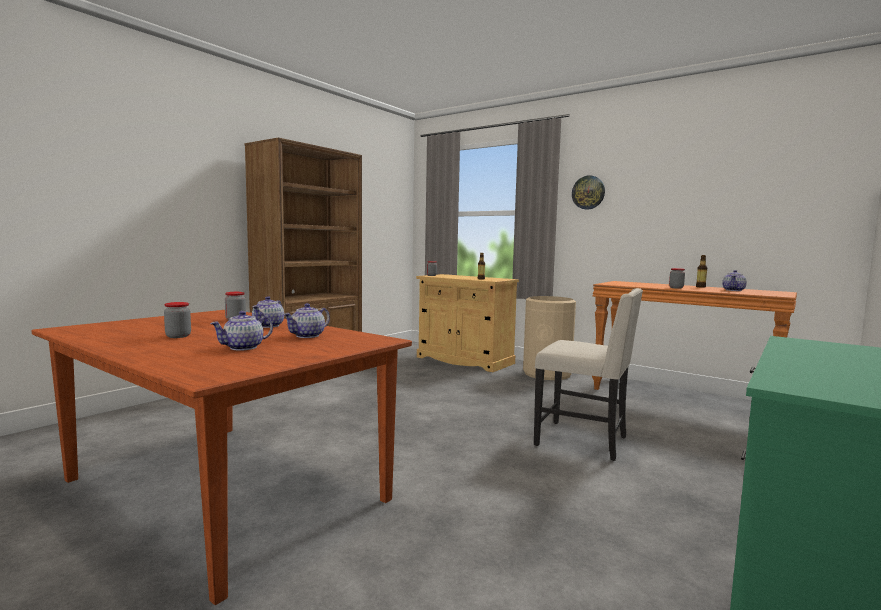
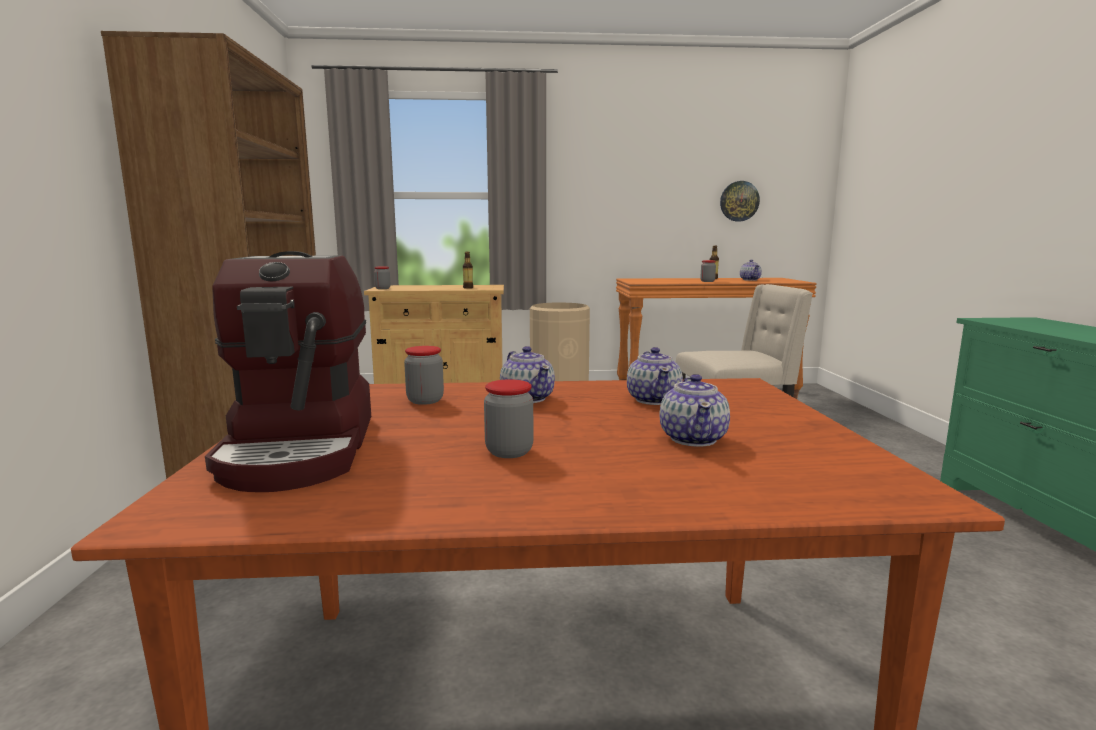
camera: 40 degrees left, 5 degrees up
(145, 323) = (303, 447): none -> coffee machine
(588, 192) = (579, 172): wall clock -> wall clock (739, 201)

